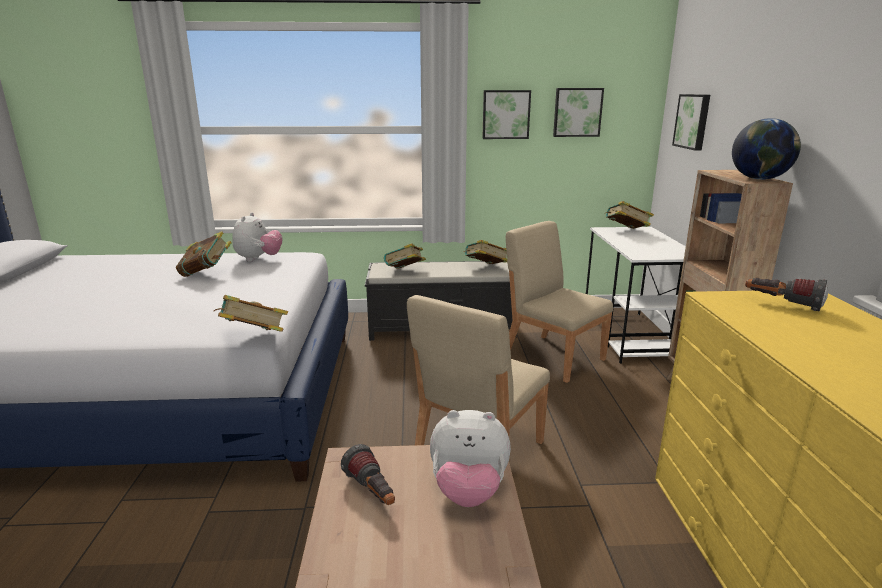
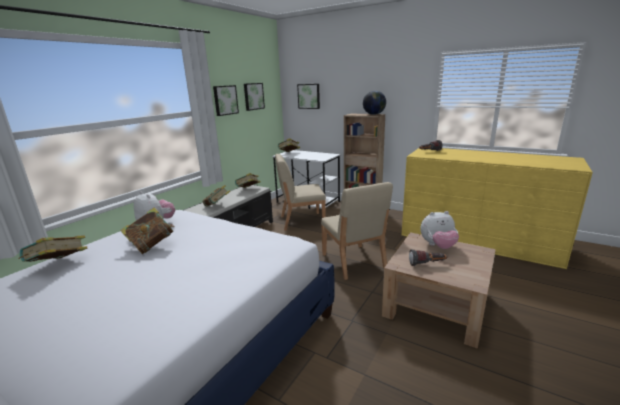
camera: 55 degrees left, 0 degrees up
(253, 339) = (305, 243): book -> book (59, 265)
(468, 491) = (438, 246): plush toy -> plush toy turned 45 degrees clockwise

